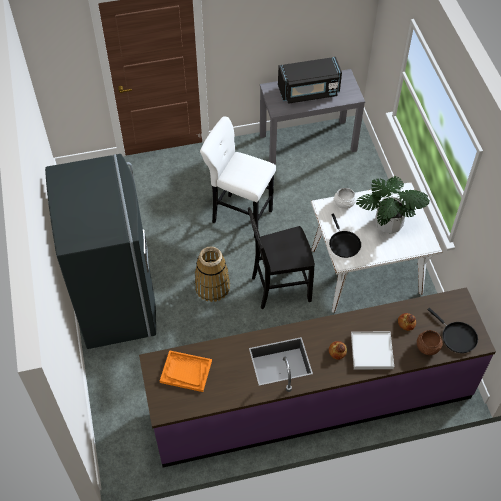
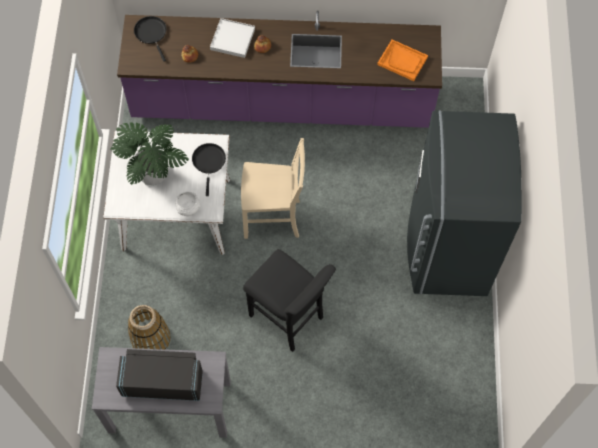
camera: 165 degrees left, 10 degrees up
(212, 287) = (343, 237): basket -> basket (150, 338)
(239, 215) = (288, 319): white stool -> black stool
(279, 288) = (273, 218): black chair -> beige chair
(427, 348) = (182, 31): brown bowl -> none

